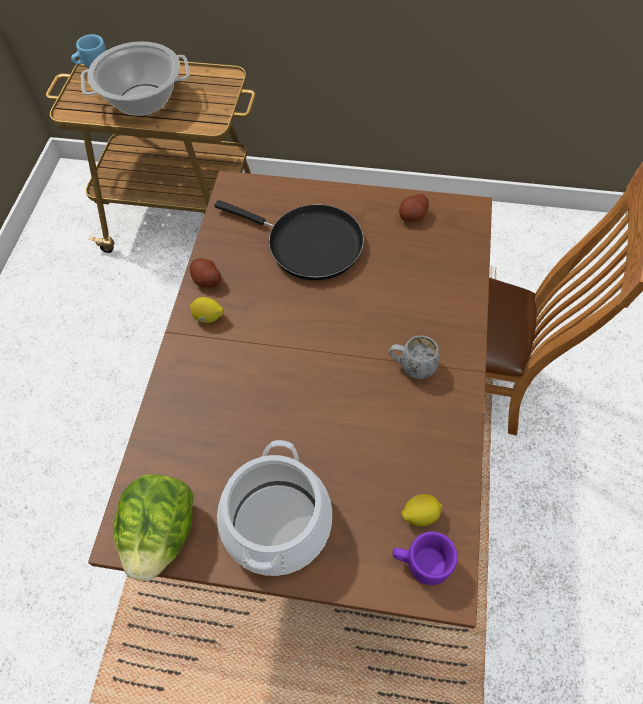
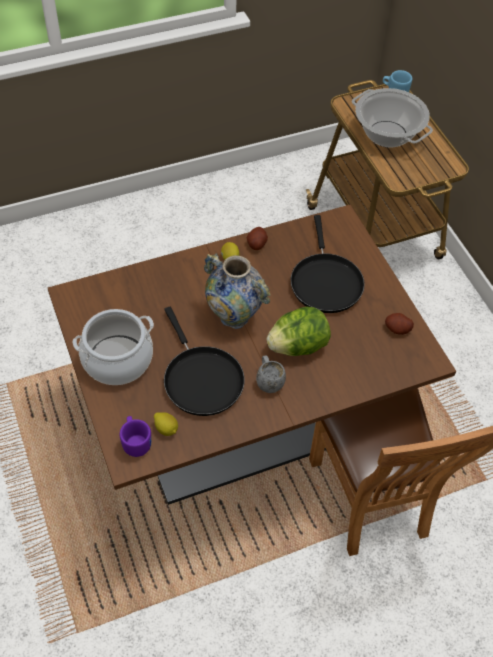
camera: 55 degrees right, 5 degrees down
(162, 533) = (81, 310): lettuce -> lettuce (298, 346)
(298, 356) = (234, 317): none -> vase
(367, 437) = (201, 379): none -> black frying pan

